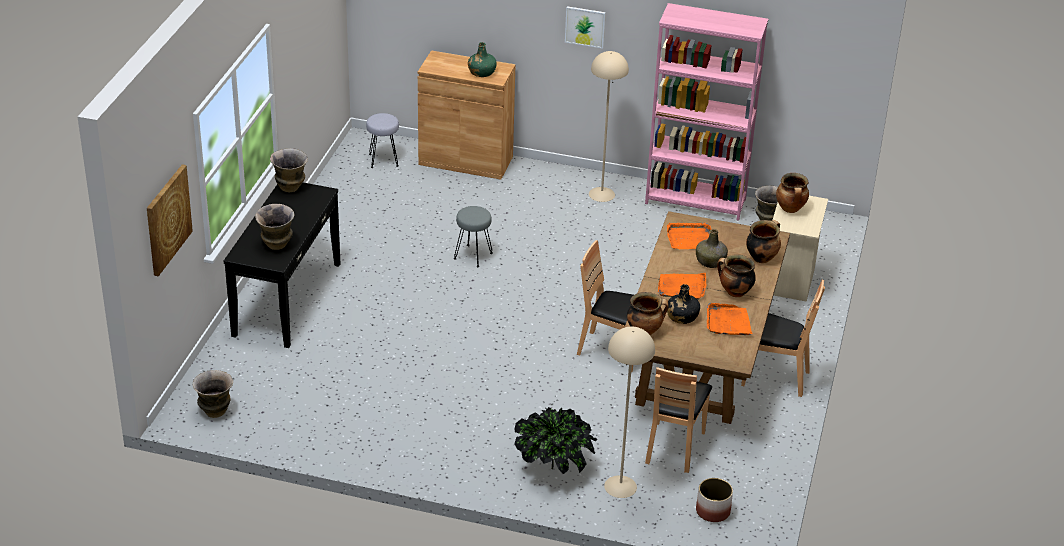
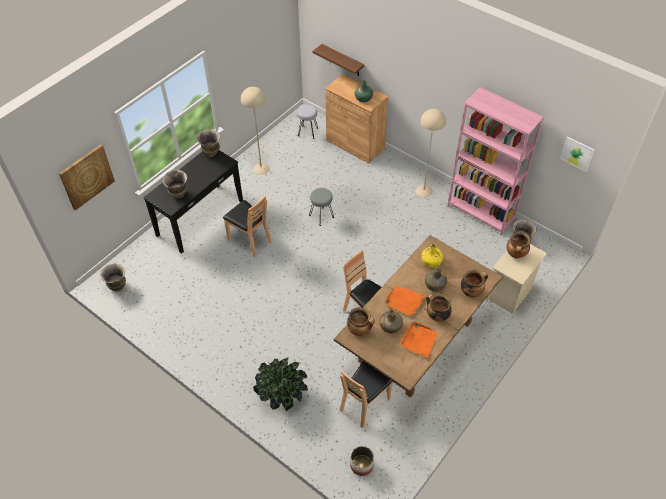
camera: 25 degrees right, 15 degrees up
(429, 29) = (342, 60): none -> brown shelf
(585, 26) = (429, 86): picture -> picture (577, 153)
(620, 486) = (314, 423): beige floor lamp -> beige floor lamp (261, 168)
(682, 317) = (390, 326): black bottle -> green bottle
(689, 238) = (431, 261): orange tray -> yellow bottle
(774, 377) = (459, 369): brown chair -> brown chair (250, 240)

